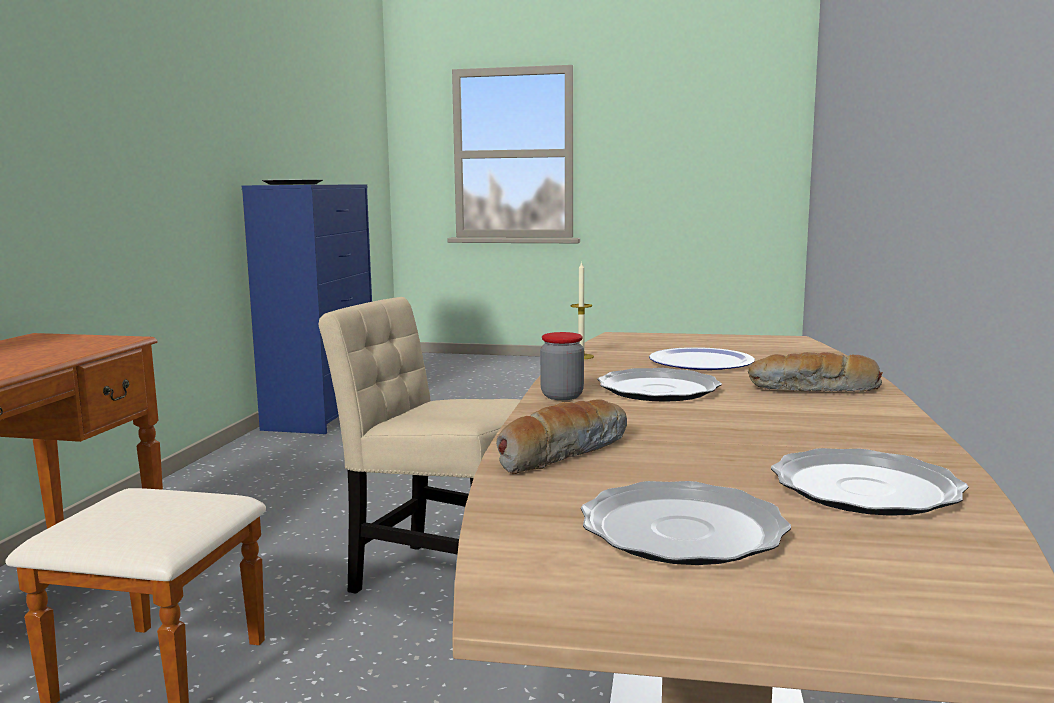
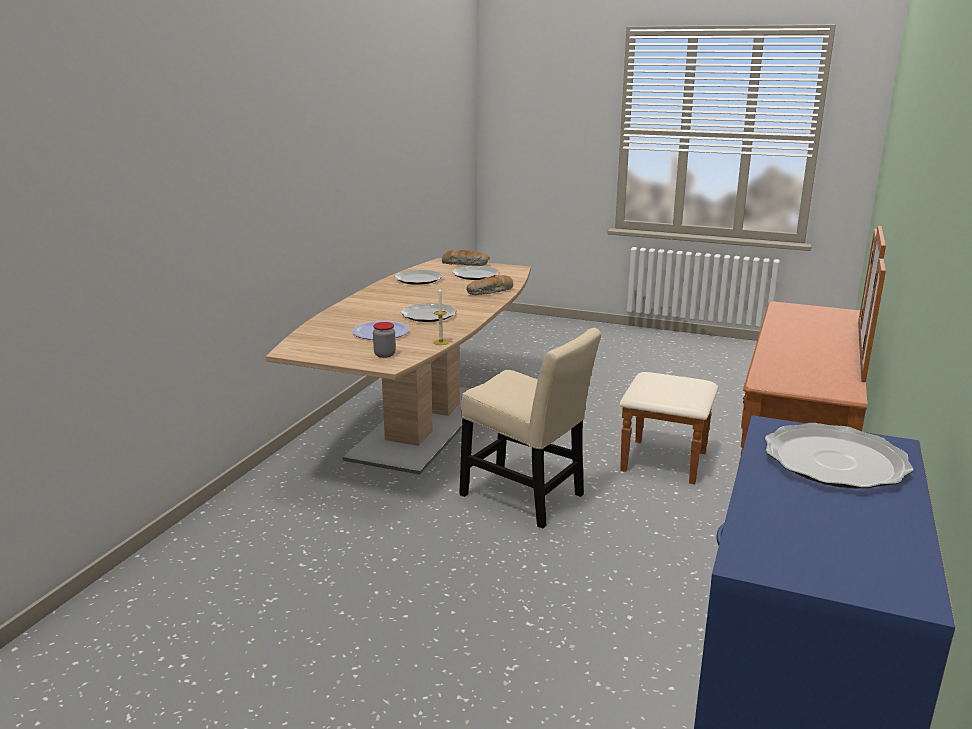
camera: 170 degrees left, 10 degrees up
(562, 396) = (474, 314): jar -> jar (385, 354)
(814, 390) = (362, 310): bread -> bread (465, 264)

